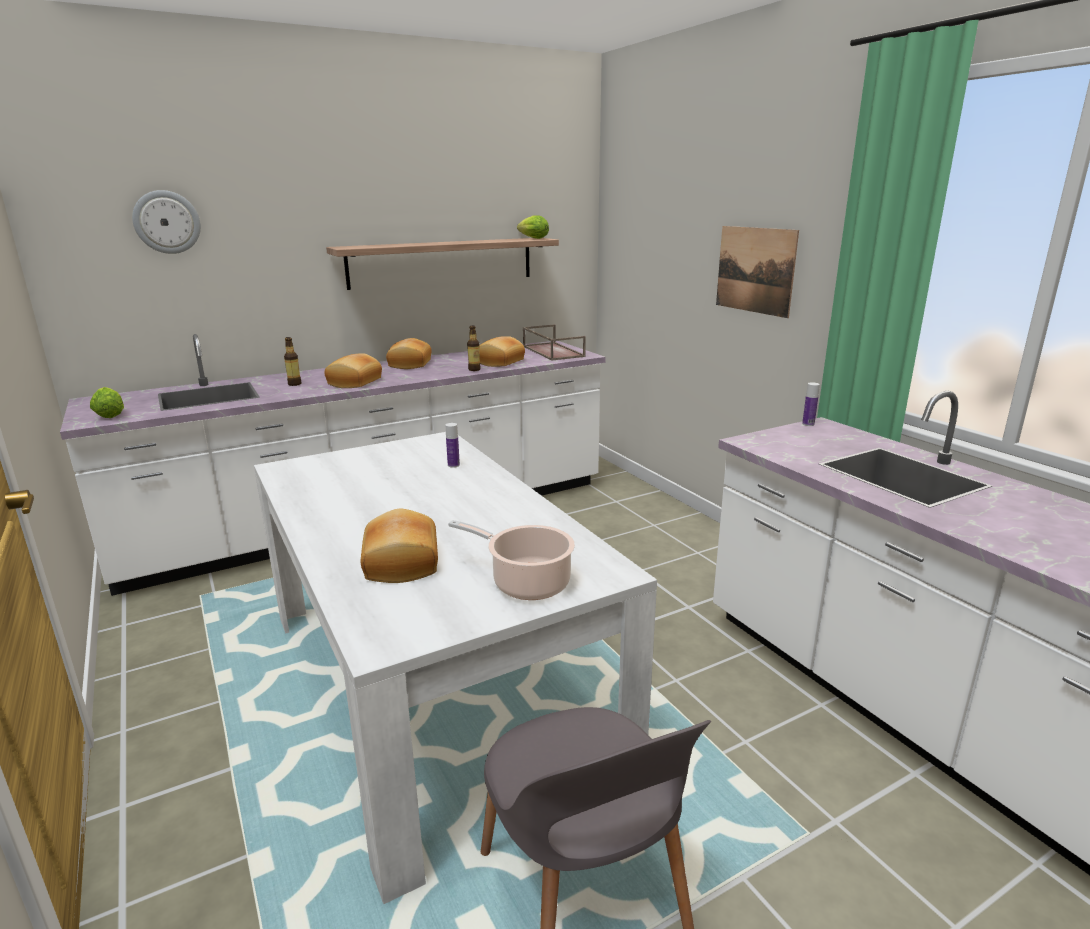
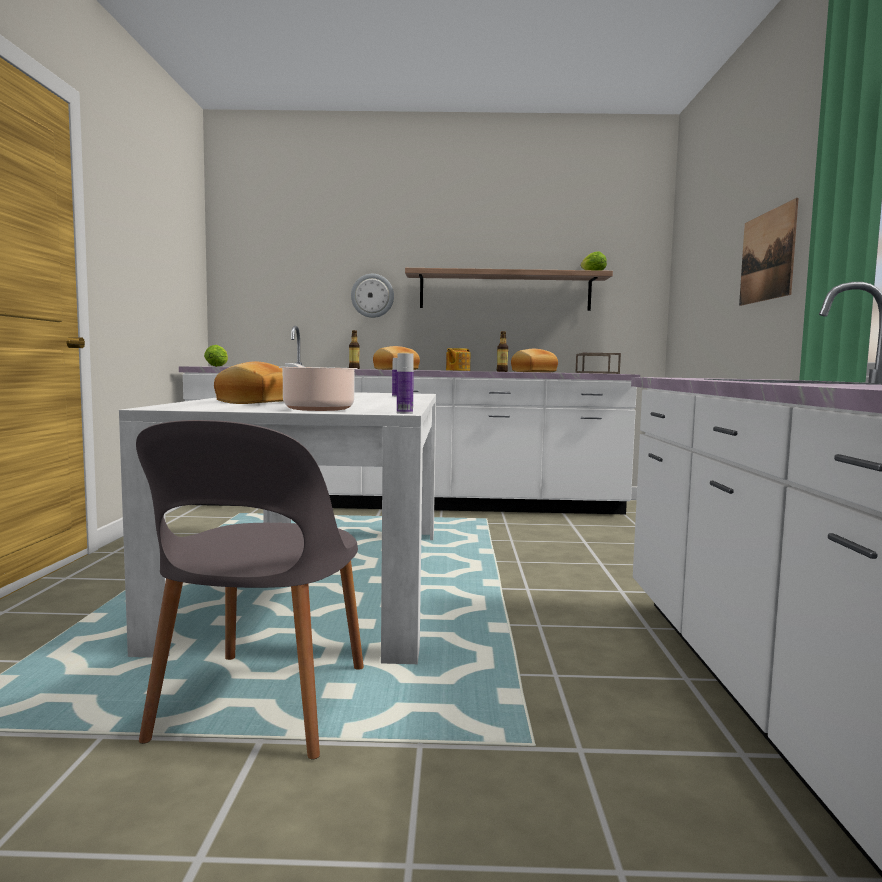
camera: 30 degrees right, 15 degrees down
(167, 222) = (297, 248): wall clock -> wall clock (372, 295)
(409, 364) = (457, 370): bread -> teapot
(808, 424) = (760, 378): bottle -> bottle (404, 413)

